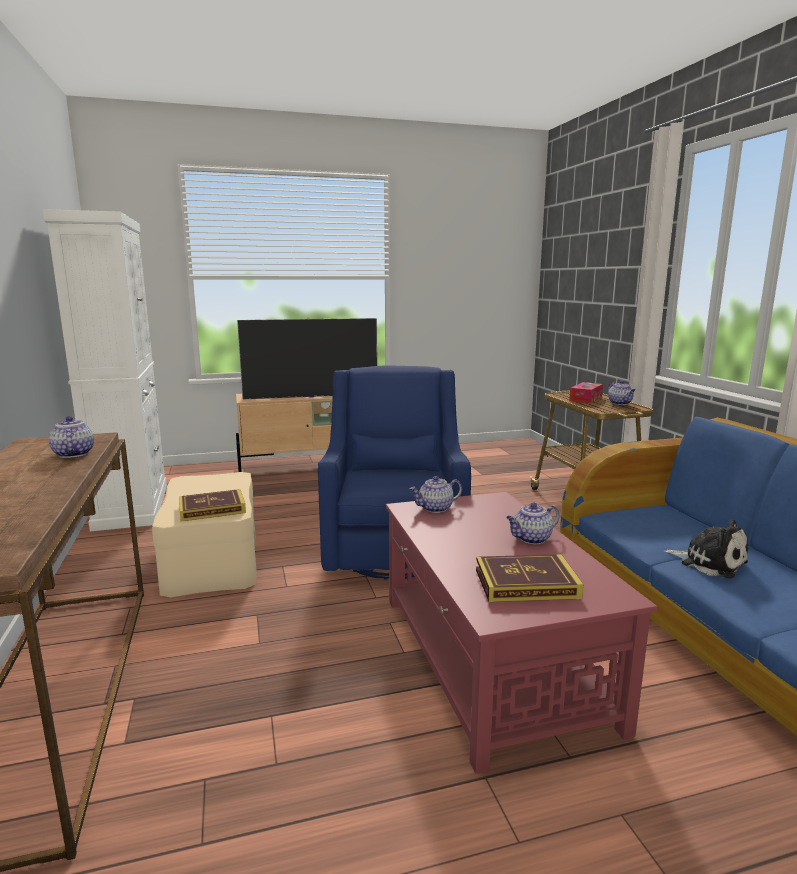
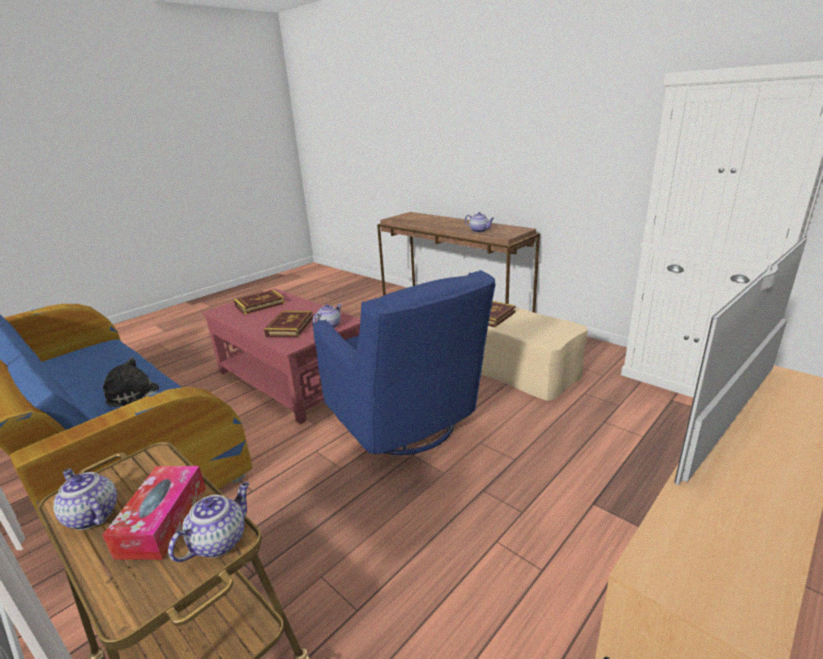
camera: 150 degrees right, 10 degrees up
(488, 521) = (290, 327): none -> book
(531, 539) = (260, 323): teapot -> teapot (220, 540)

